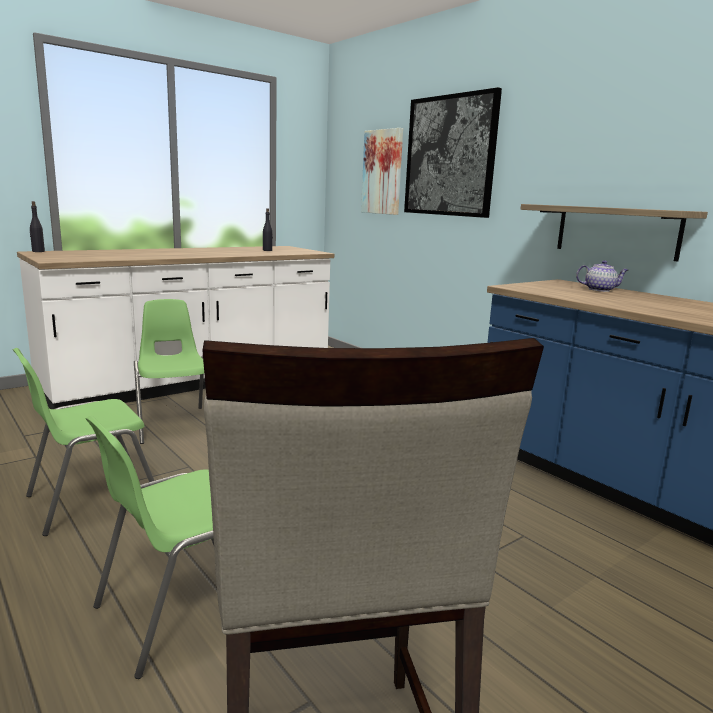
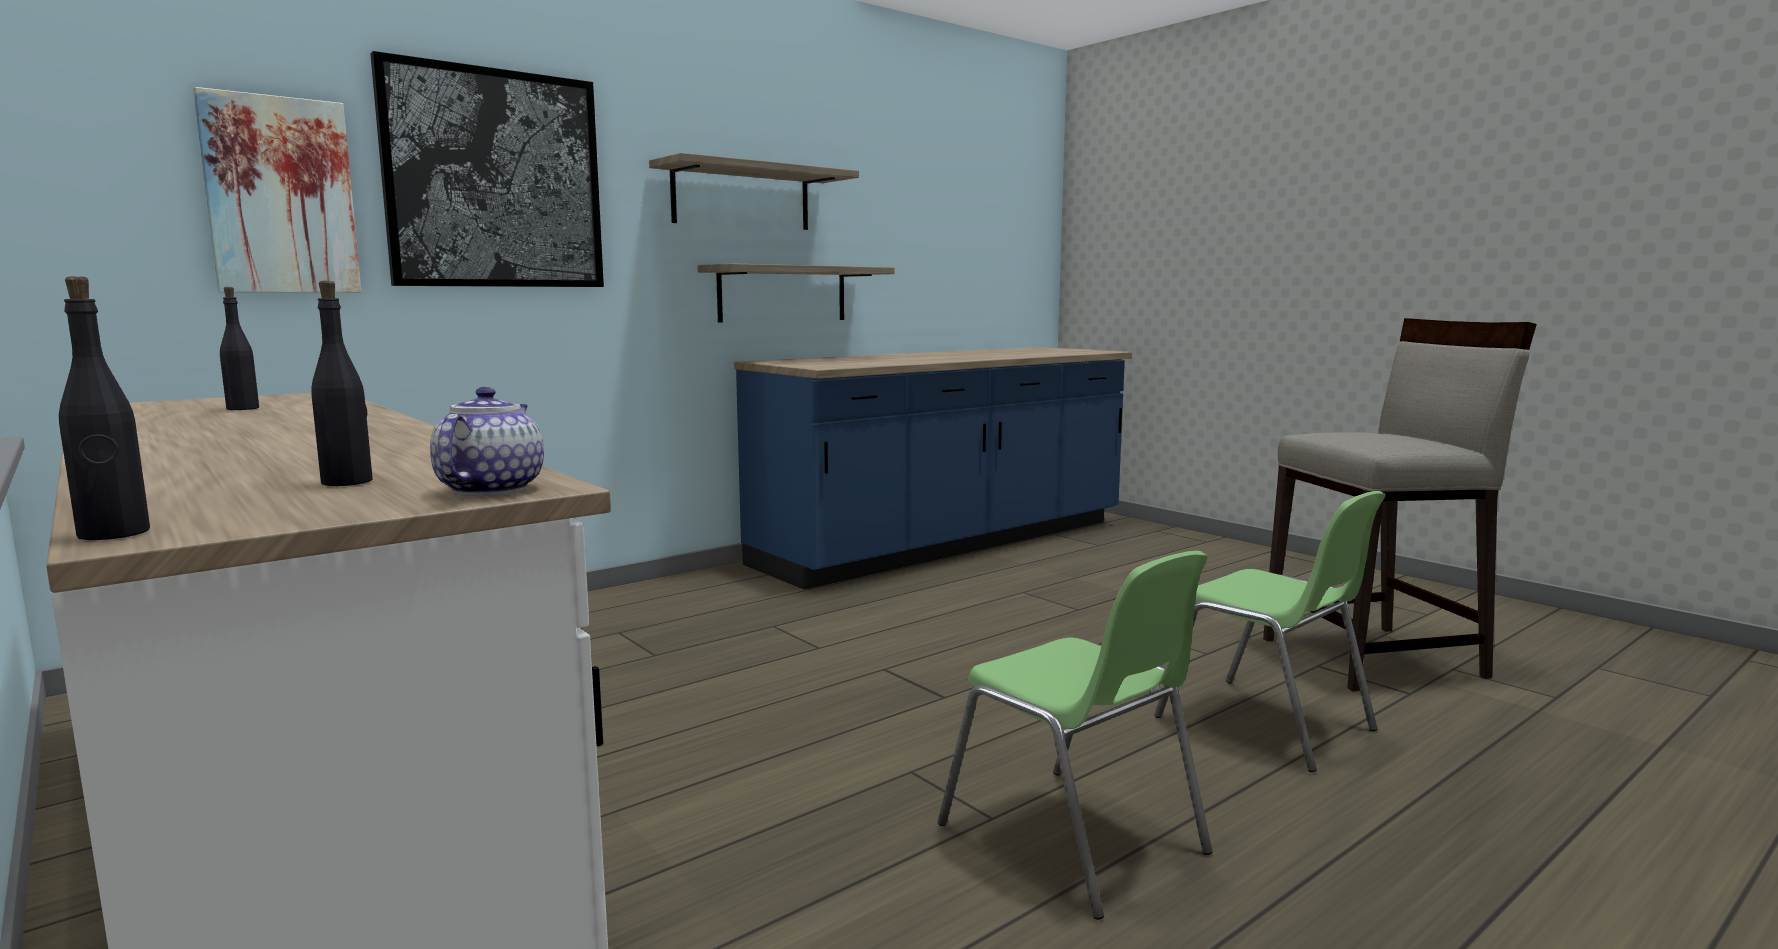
camera: 90 degrees left, 5 degrees down
(84, 255) = (347, 482): none -> black bottle
(175, 424) = (683, 820): green chair -> none
(593, 151) = (741, 197): none -> shelf
(599, 290) = (826, 359): teapot -> teapot (489, 489)

